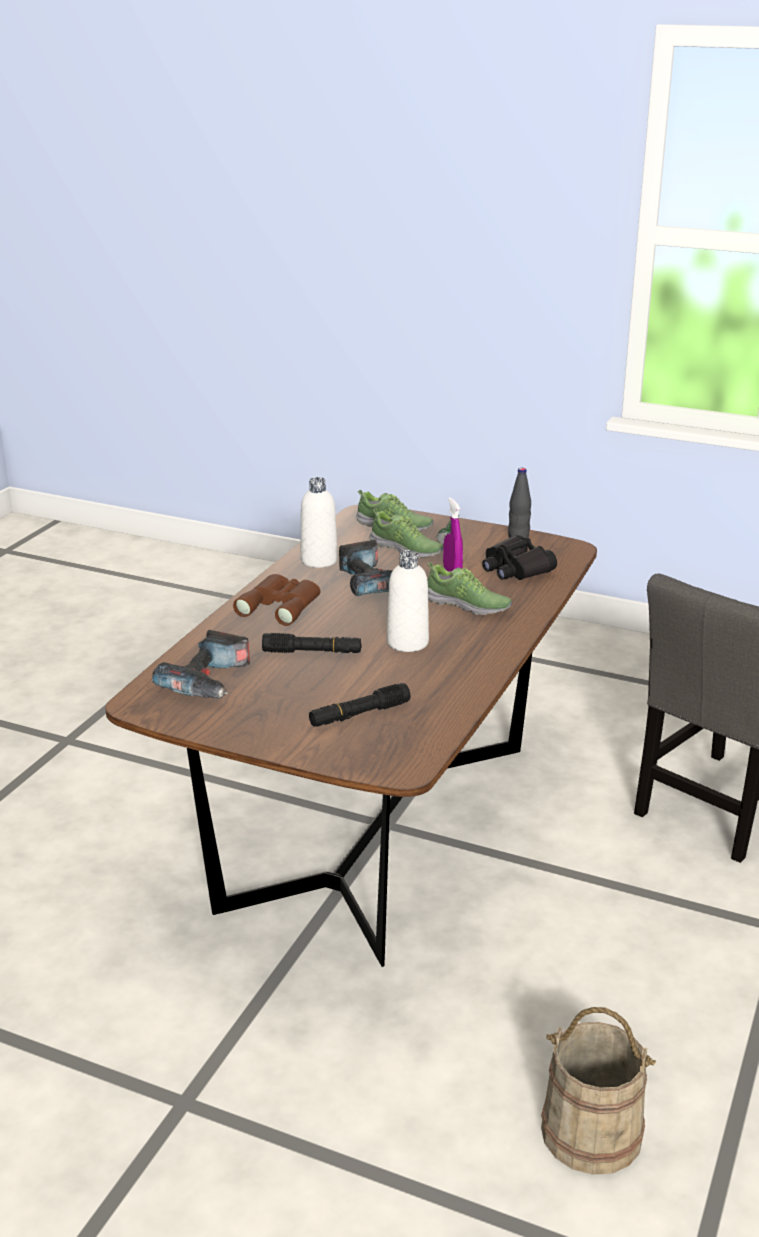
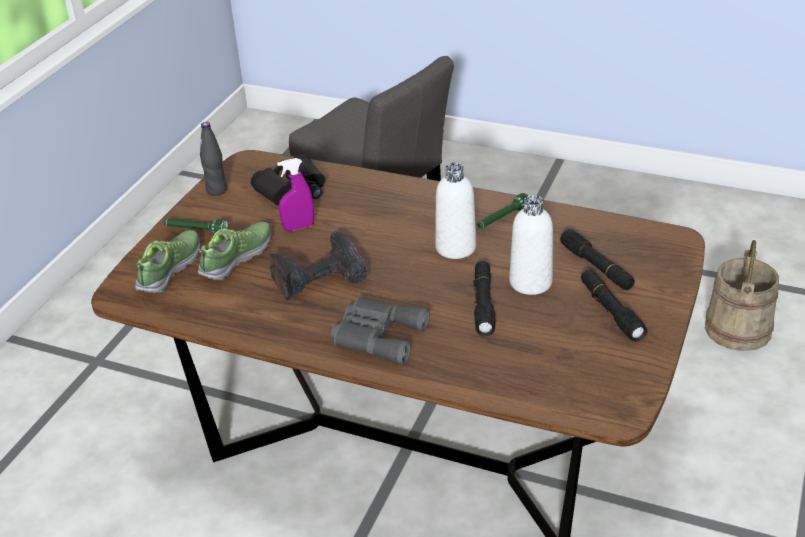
camera: 90 degrees left, 10 degrees up
(209, 681) = (557, 367): power drill -> none
(281, 605) = (377, 335): brown binoculars -> grey binoculars
(283, 715) = (611, 311): none -> black flashlight
(319, 560) = (258, 318): white bottle -> white bottle (530, 282)
(456, 669) = (502, 219): none -> green flashlight
(468, 605) = (375, 216): shoe -> none

